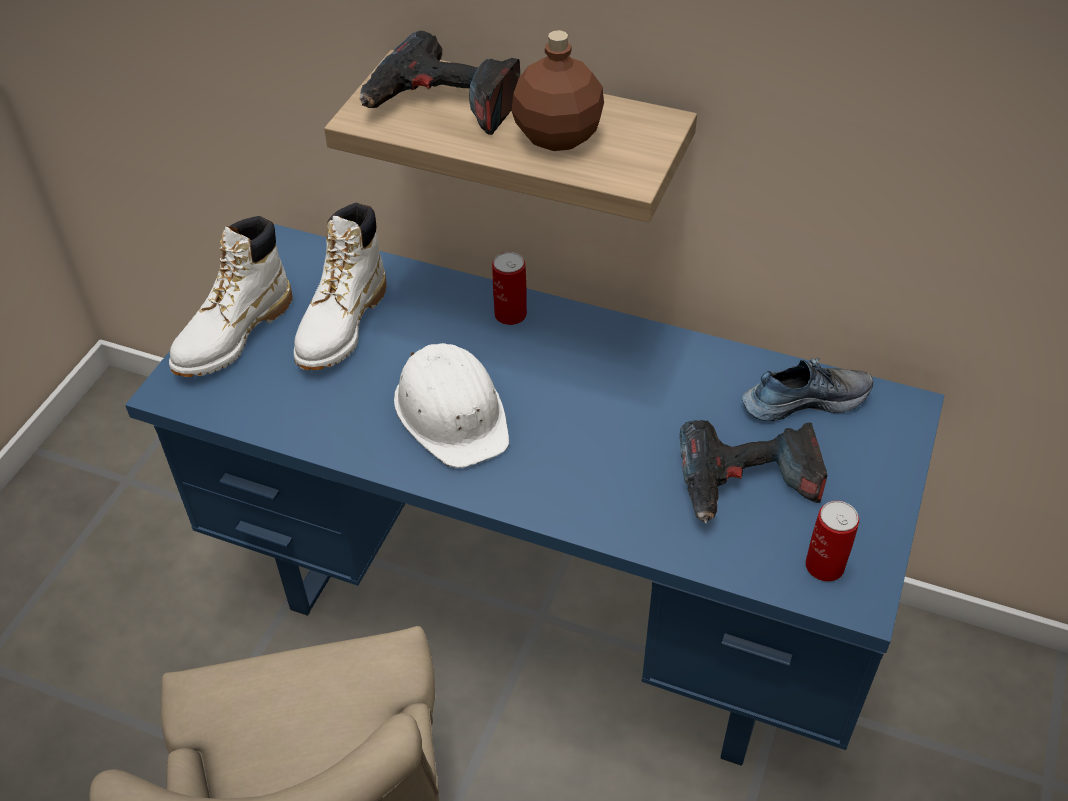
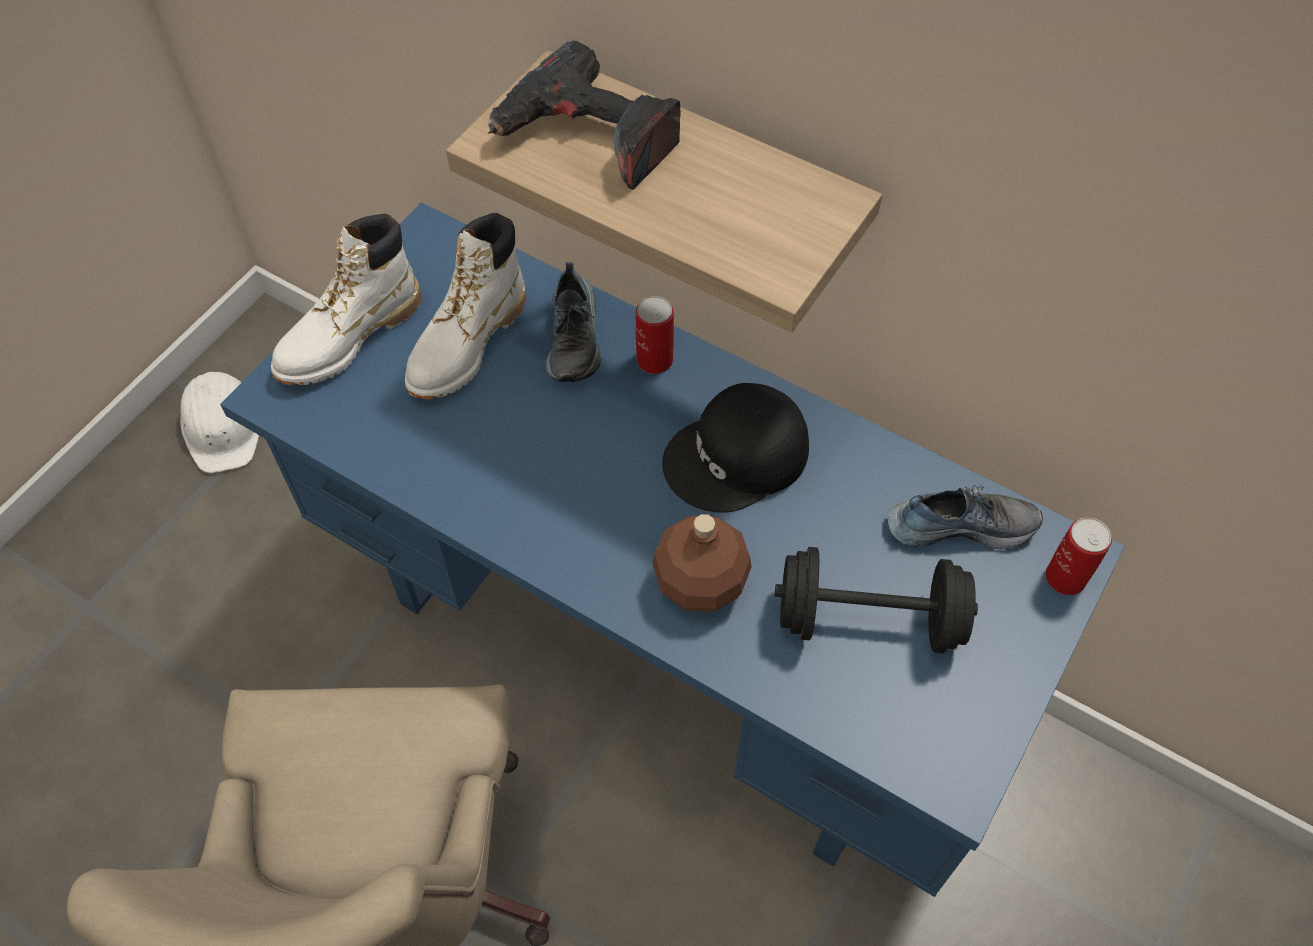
camera: 10 degrees right, 10 degrees up
(437, 308) = (575, 338): none -> shoe
(452, 412) = (564, 473): white hard hat -> white hard hat (223, 425)
(559, 135) = (710, 202): brown bottle -> brown bottle (702, 581)
(602, 378) = (737, 458): none -> black cap
(747, 484) = (868, 619): power drill -> black dumbbell
(824, 566) = (929, 737): can -> can (1065, 577)

